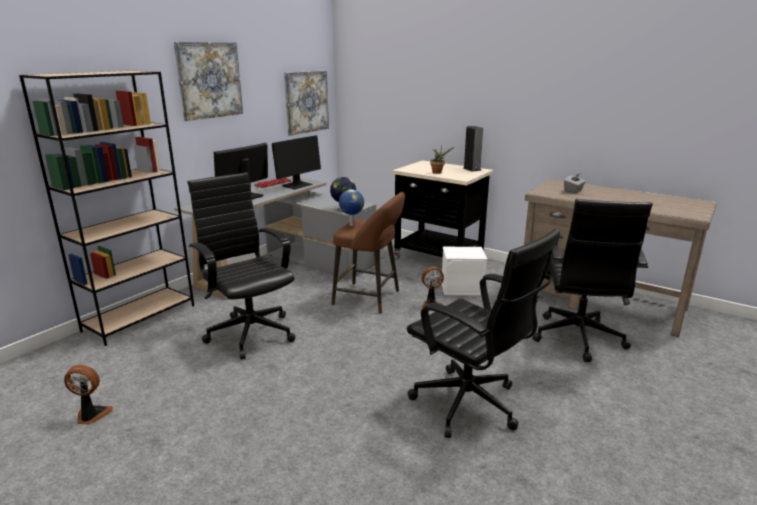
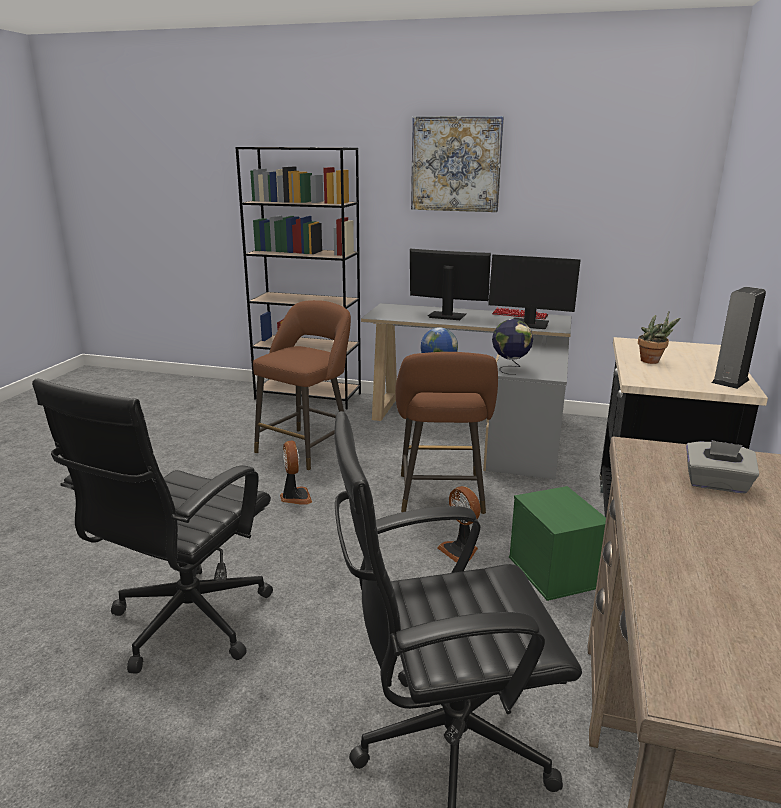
camera: 70 degrees right, 0 degrees up
(91, 415) = (151, 426): fan -> fan (295, 497)
(249, 332) = (307, 447): black office chair -> brown stool
(306, 102) = (635, 211): picture -> none
(462, 287) = (555, 572): white storage box -> green storage box

